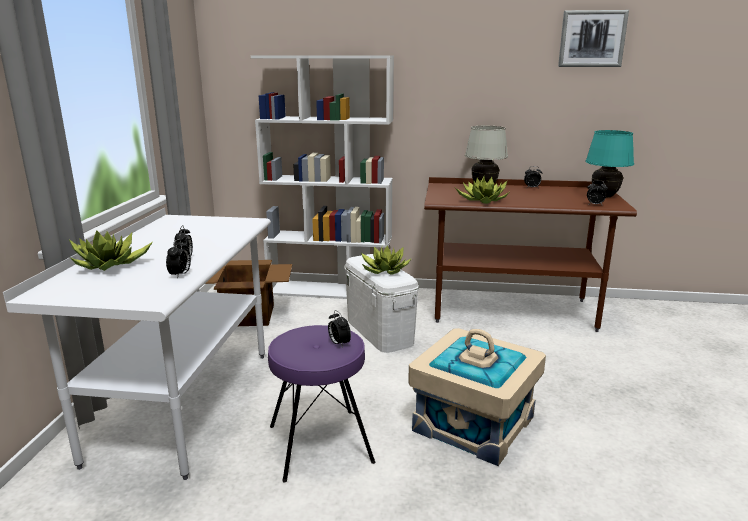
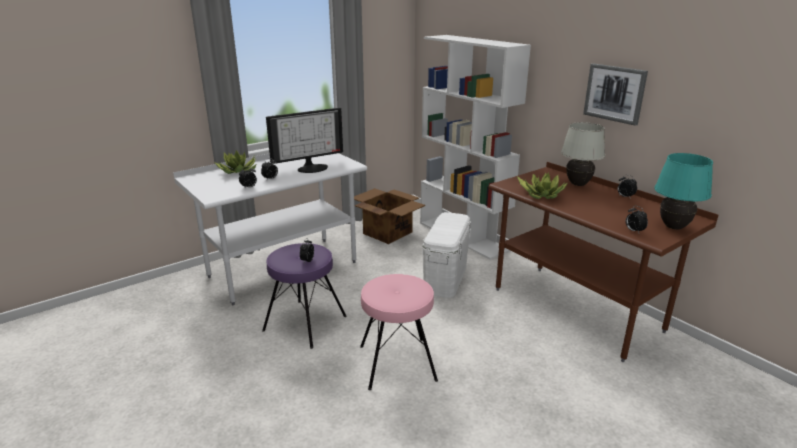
camera: 45 degrees right, 5 degrees up
(208, 235) = (312, 167): none -> monitor
(383, 270) = (446, 229): potted plant -> none
(474, 423) = (398, 363): beige storage box -> pink stool
(592, 39) = (718, 47): picture -> picture (614, 93)

